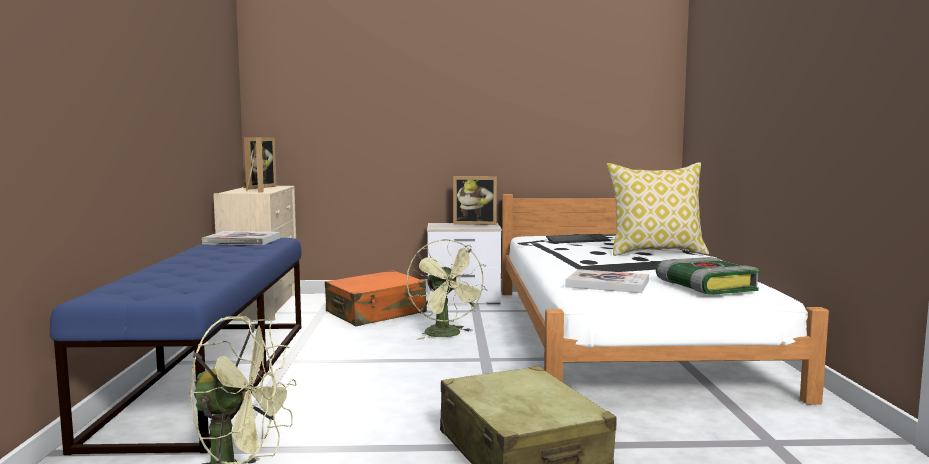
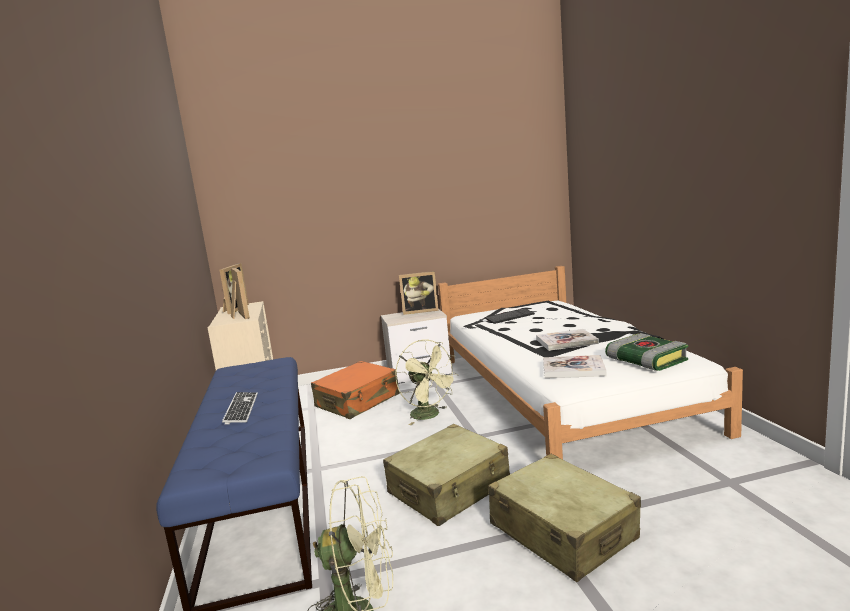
camera: 10 degrees left, 5 degrees up
(201, 263) = (241, 409): none -> keyboard
(242, 241) = (249, 369): book -> book (566, 341)
(419, 397) = (449, 488): none -> beige suitcase
(656, 252) = (578, 323): pillow -> none

